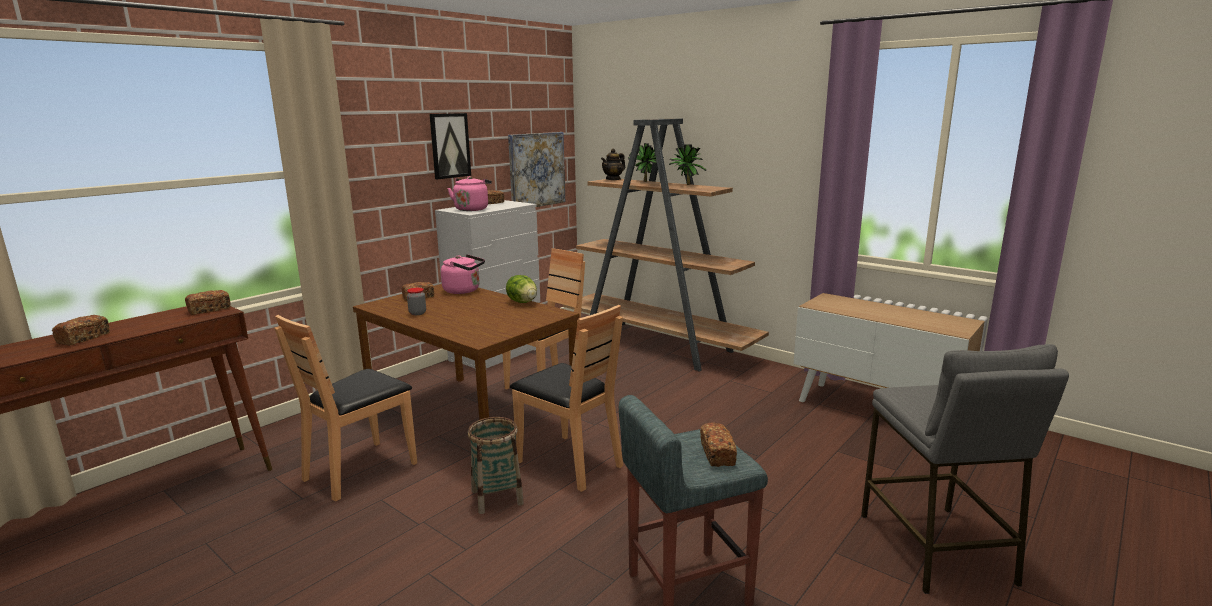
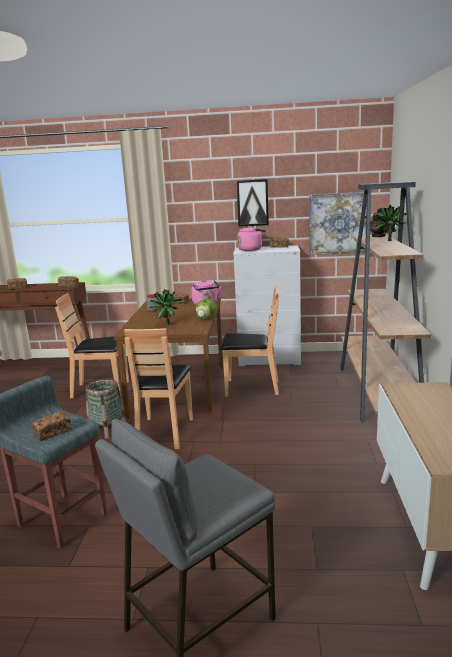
camera: 55 degrees right, 0 degrees up
(685, 184) = (401, 247): potted plant -> potted plant (167, 324)

